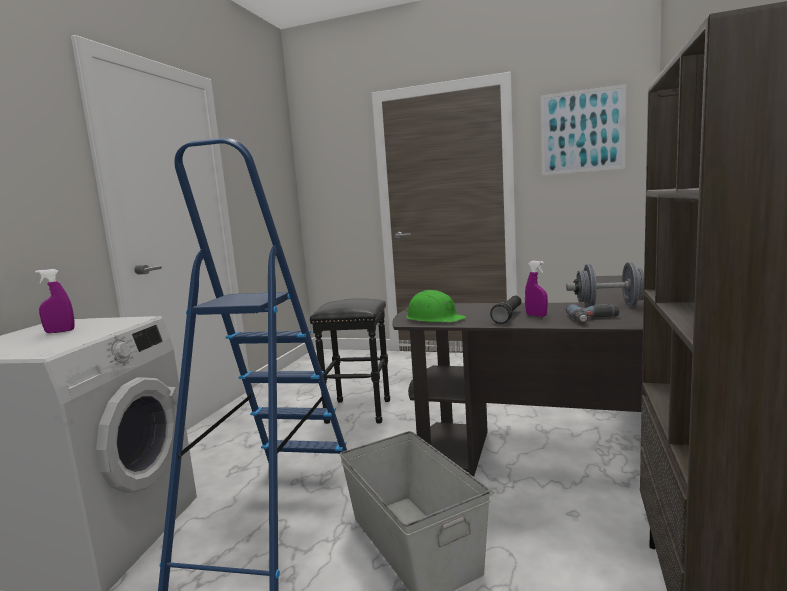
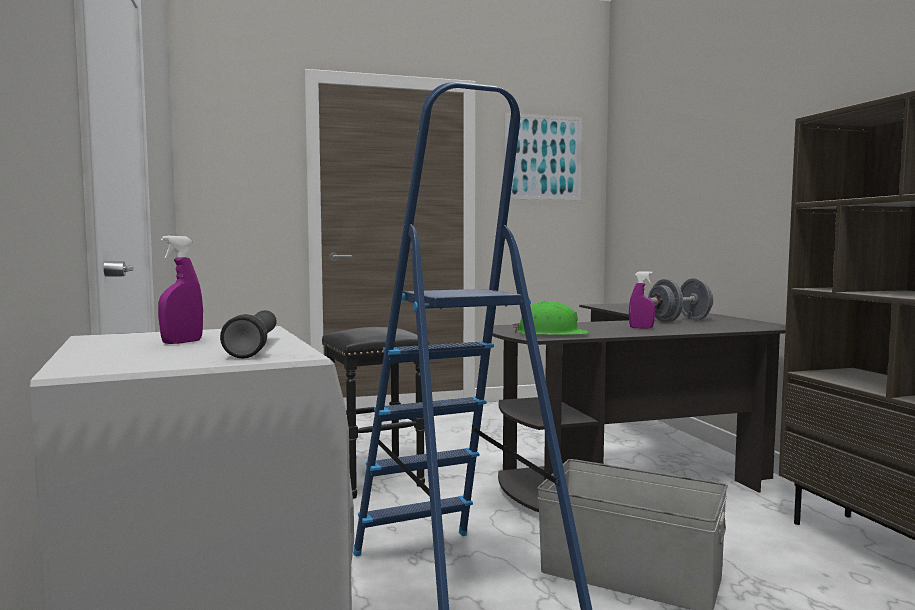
camera: 35 degrees left, 5 degrees down
(508, 316) = (618, 329): black flashlight -> black flashlight (255, 347)
(595, 319) = (697, 327): power drill -> none

